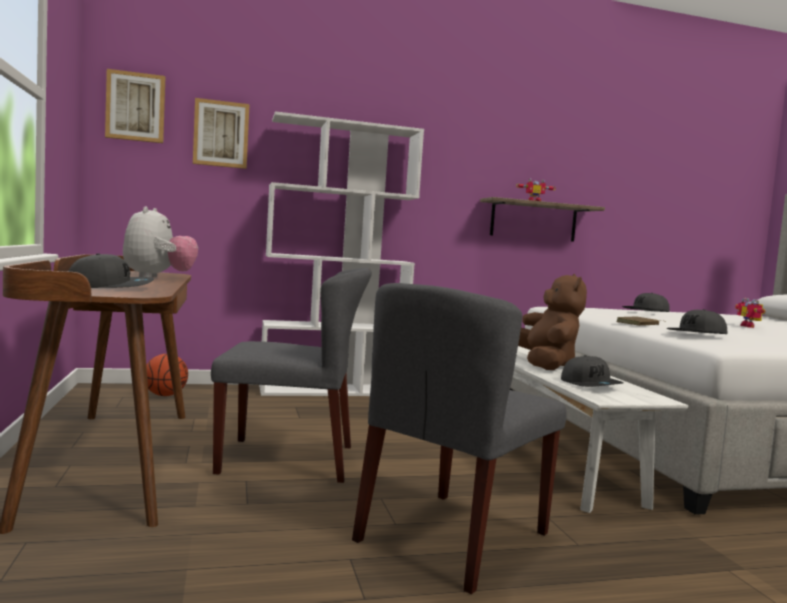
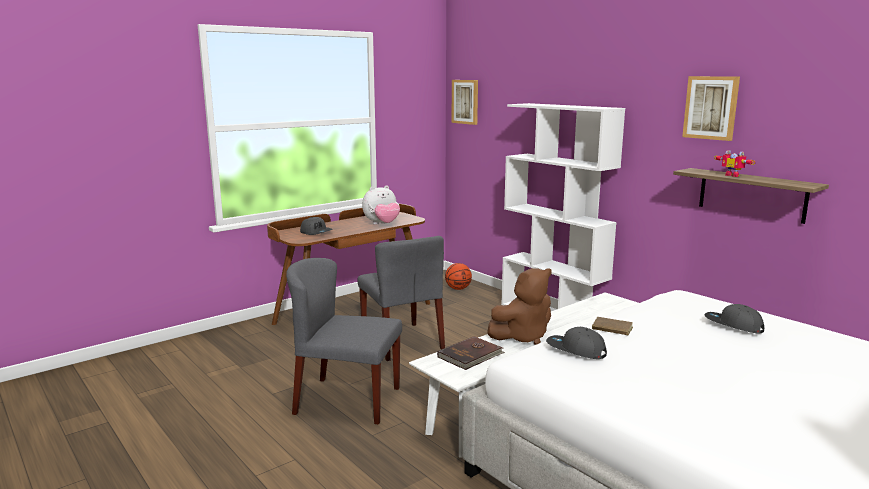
camera: 65 degrees right, 10 degrees up
(221, 134) = (504, 116): picture -> picture (711, 107)
(590, 384) = (471, 355): grey cap -> brown book
(750, 326) = (759, 376): toy robot -> none

